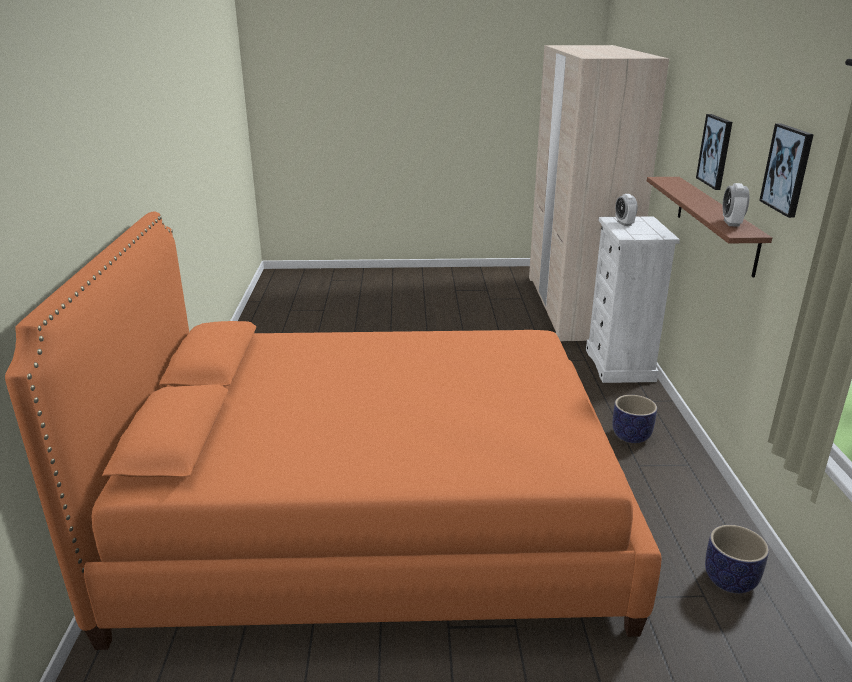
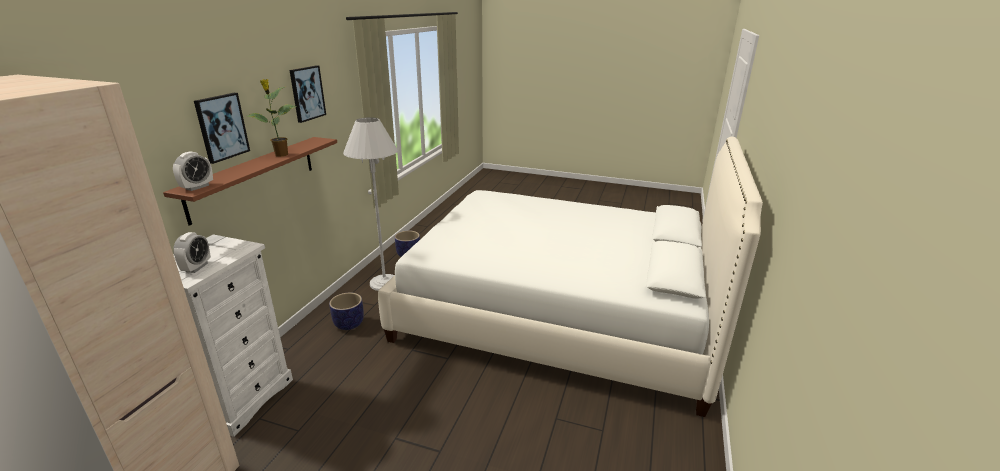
camera: 160 degrees left, 0 degrees up
(373, 516) = (558, 313): orange bed -> white bed
(677, 503) = (384, 283): none -> white floor lamp
(709, 209) = (281, 155): none -> potted plant
(731, 223) = (305, 145): alarm clock -> alarm clock (197, 187)

